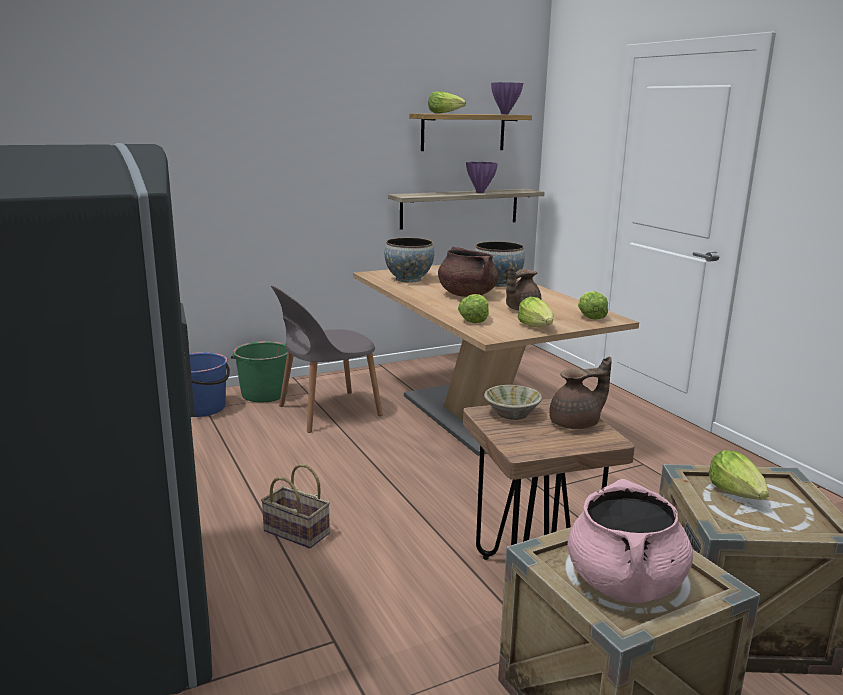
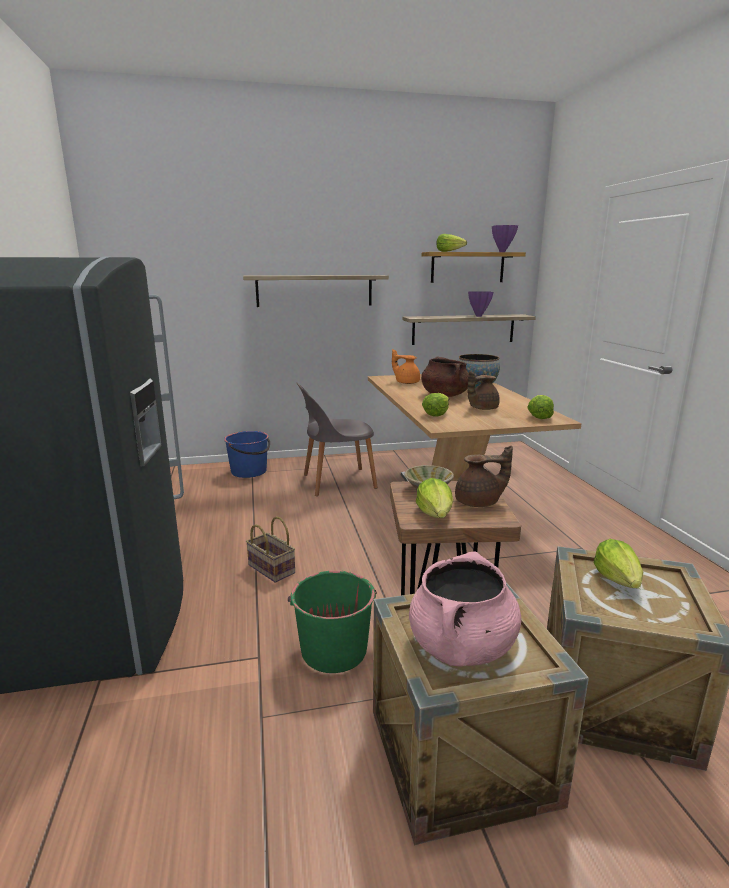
camera: 15 degrees right, 0 degrees up
(264, 394) = (297, 465): green bucket -> green bucket (333, 650)
(277, 162) = (314, 290): none -> shelf
(408, 279) = (406, 382): bowl -> orange teapot
(536, 326) = (485, 422): lettuce -> lettuce (435, 514)

